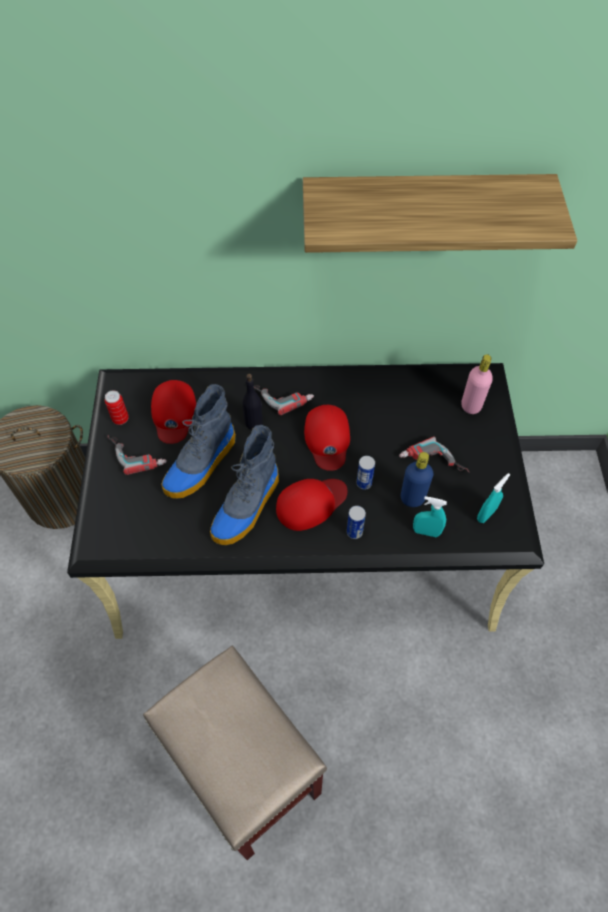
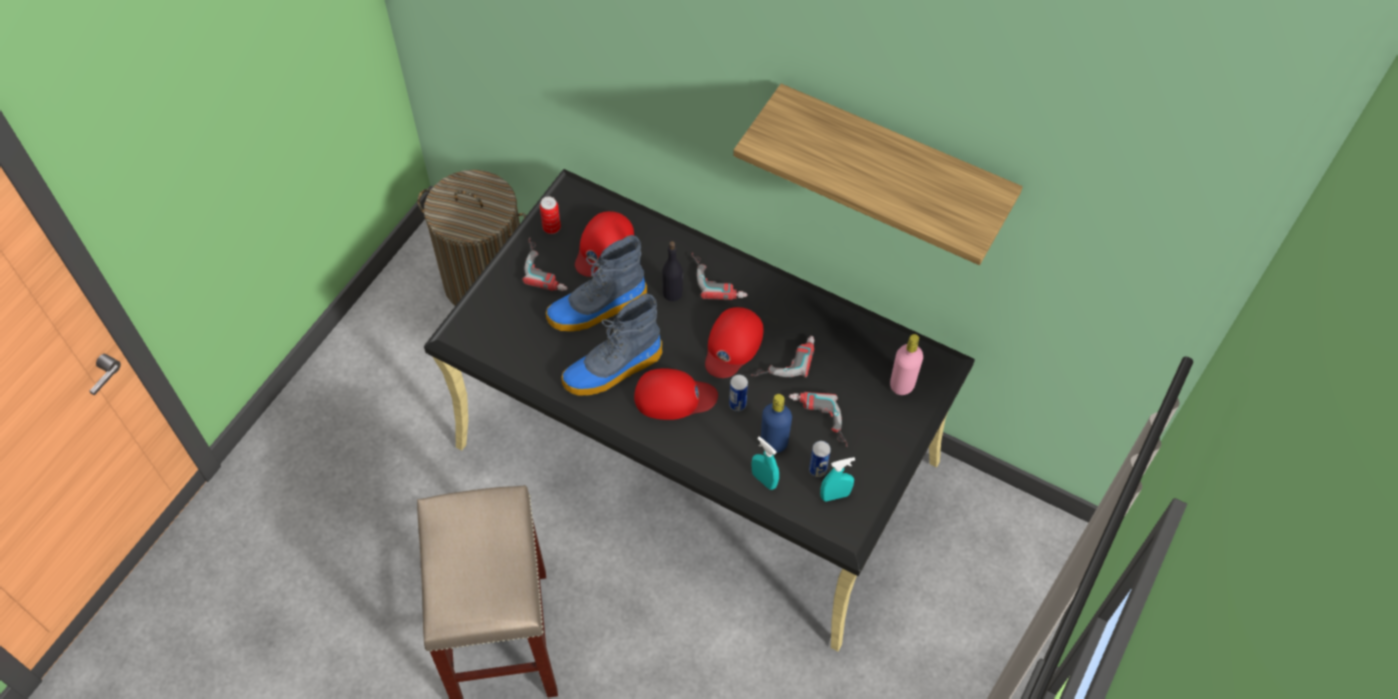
camera: 30 degrees right, 0 degrees up
(354, 532) = (696, 444): can -> can (817, 470)
(373, 430) = (783, 359): none -> power drill

